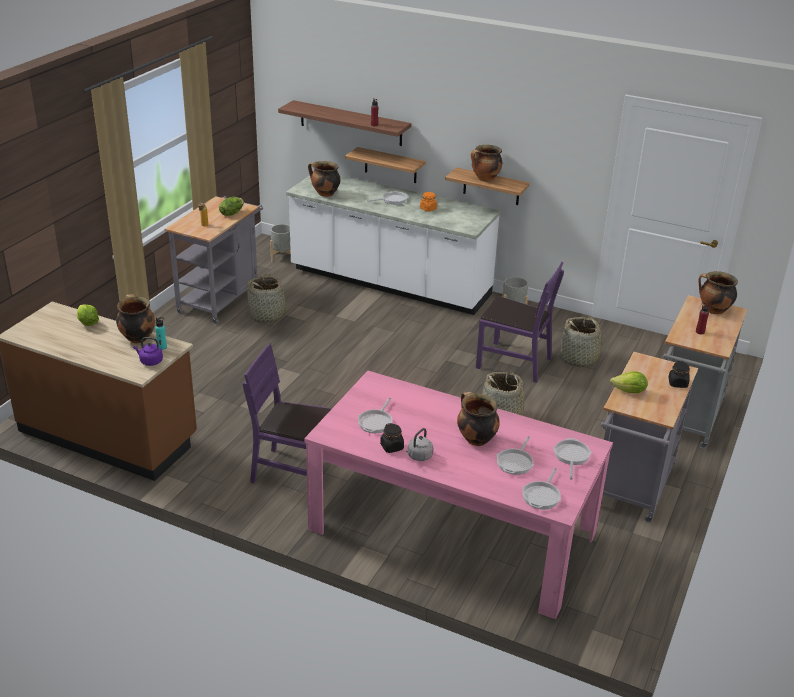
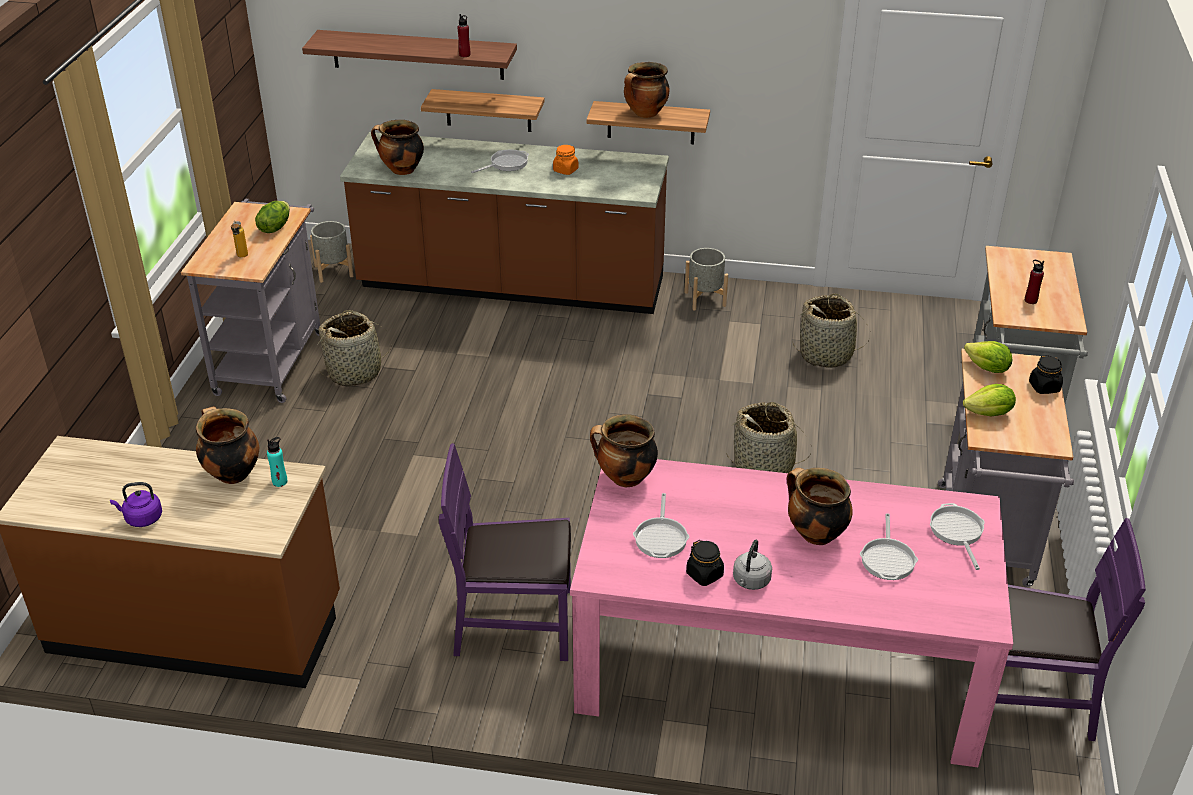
camera: 15 degrees left, 5 degrees up
(88, 323) = (137, 463): lettuce -> lettuce (987, 369)
(150, 361) = (273, 511): purple kettle -> purple kettle (142, 518)
(389, 283) = (511, 286): white counter -> brown counter
(514, 362) = (741, 378): purple chair -> purple chair (1027, 697)
(542, 495) = (950, 605): frying pan -> none
(713, 310) = (1030, 263): cooking pot -> cooking pot (624, 479)

